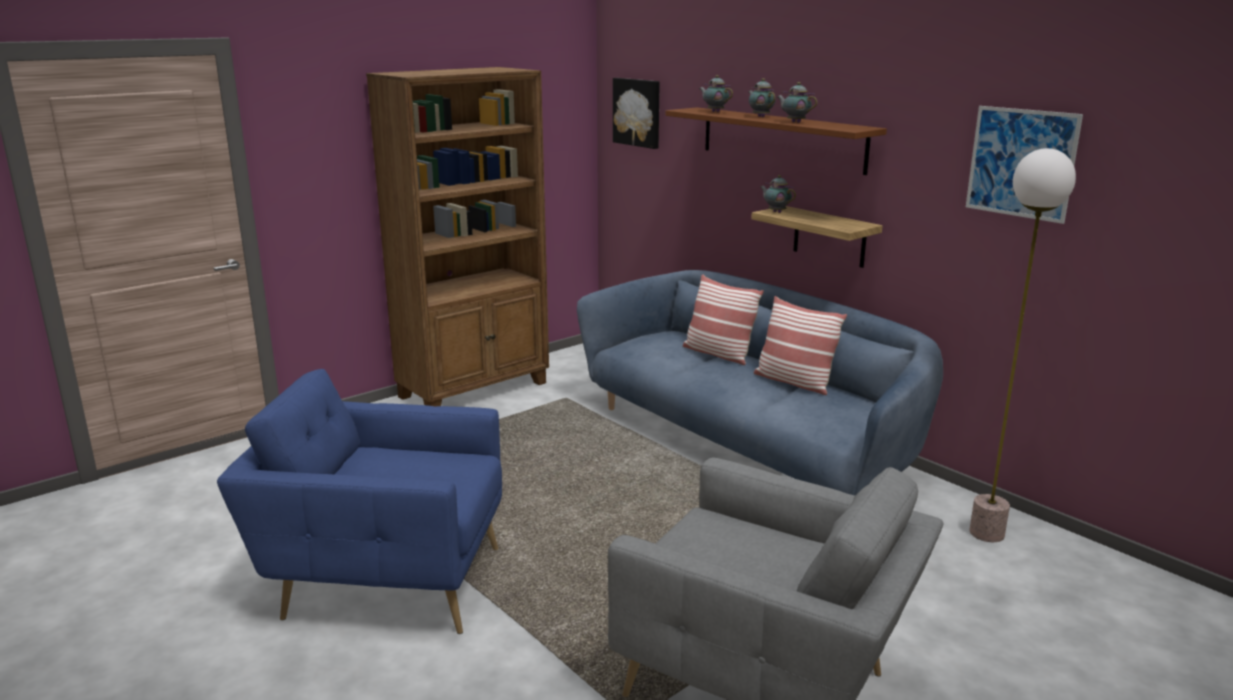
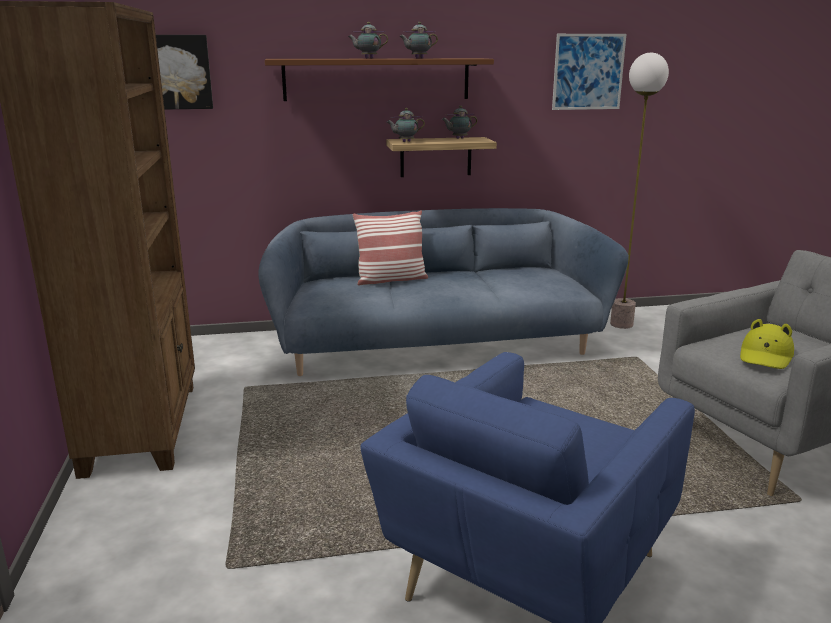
camera: 60 degrees left, 0 degrees up
(702, 551) = (765, 356): none -> yellow hat
(714, 111) = (311, 58): teapot -> teapot (458, 138)
(794, 382) = (477, 275): pillow -> none

